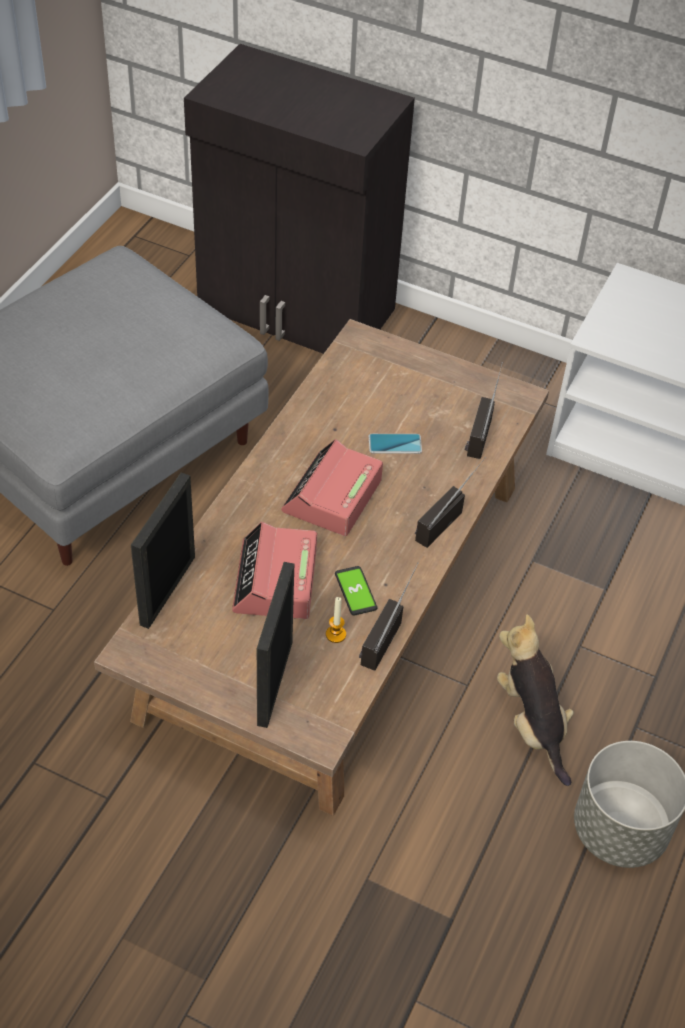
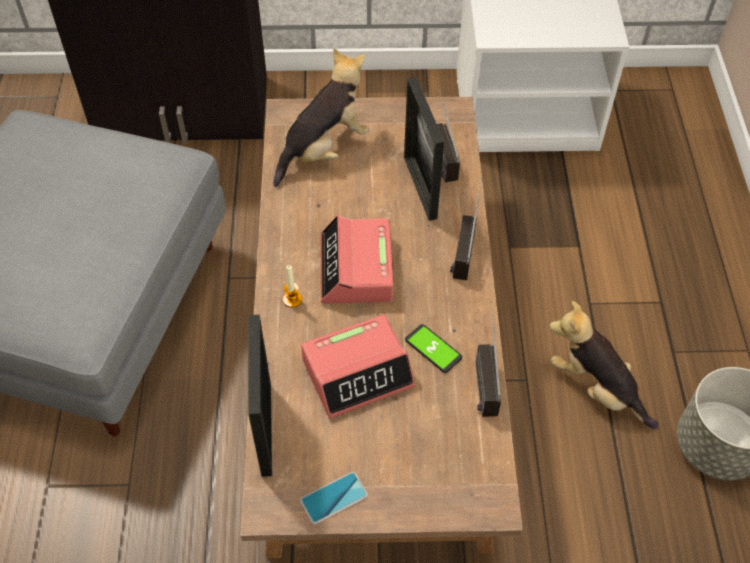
camera: 25 degrees left, 5 degrees up
(275, 581) = (358, 373): alarm clock -> alarm clock turned 90 degrees counterclockwise
(275, 683) = (420, 472): picture frame -> picture frame (420, 187)
(335, 634) = (442, 398): candle -> candle (292, 299)
(372, 383) = (324, 149): none -> plush toy
(395, 444) = (379, 197): phone -> phone (334, 498)

